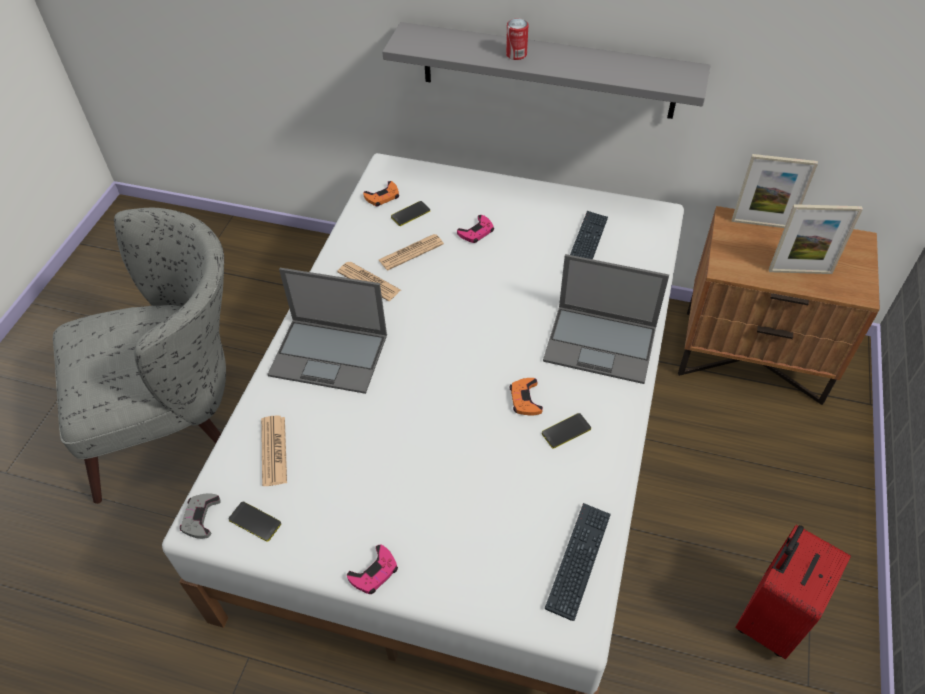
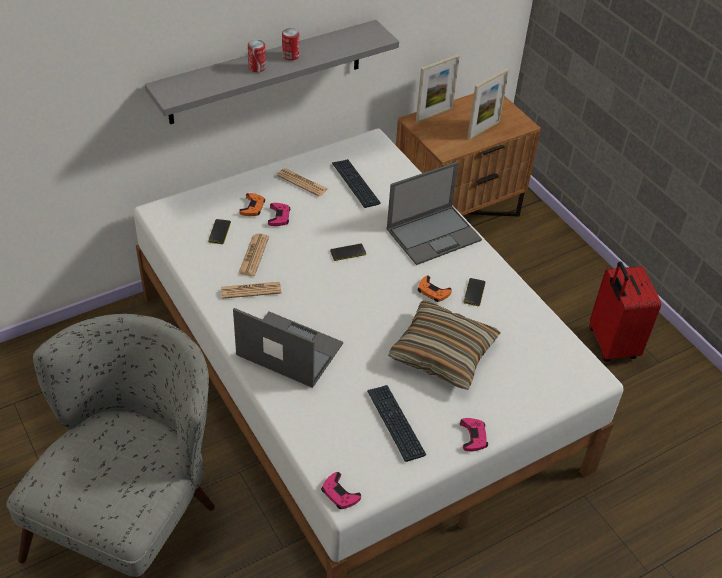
camera: 50 degrees left, 5 degrees down
(200, 517) = (340, 493): grey game controller -> pink game controller
(255, 521) = (375, 468): phone -> phone (348, 252)
(274, 451) = (331, 425): newspaper -> newspaper (302, 182)
(330, 355) = (288, 349): laptop -> laptop turned 120 degrees counterclockwise
(382, 197) = (184, 232): orange game controller -> orange game controller (252, 207)
(454, 466) = (442, 353): none -> pillow
(564, 59) = (290, 56): none -> can
(578, 560) = (558, 349): keyboard -> keyboard (395, 423)

